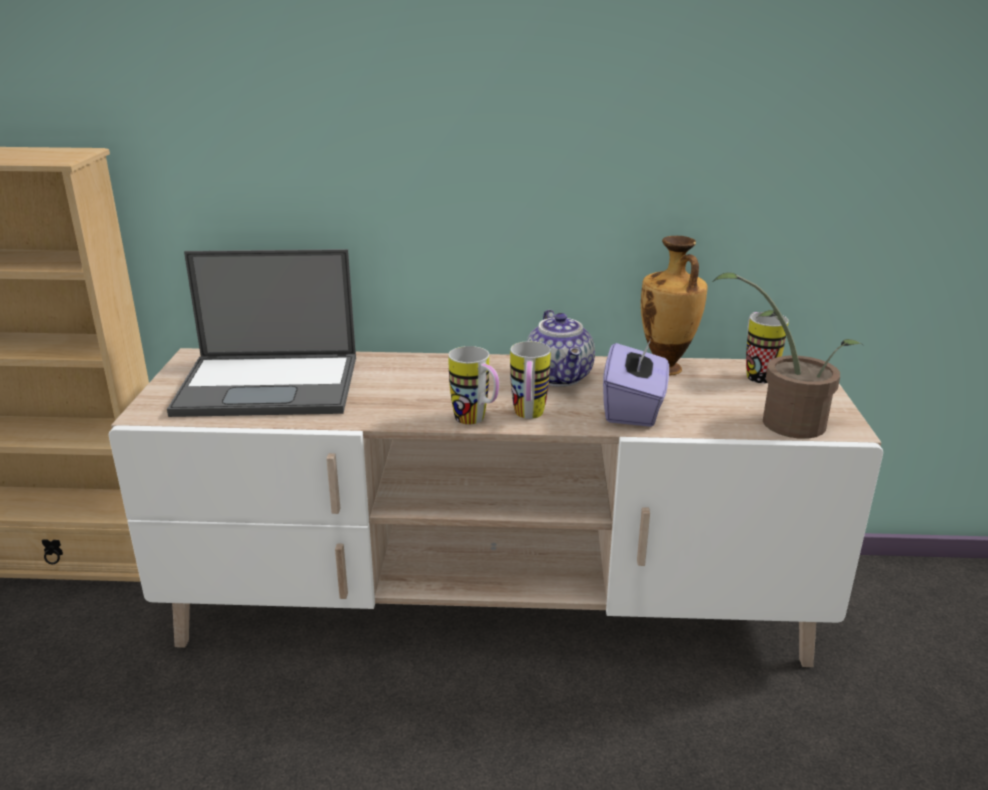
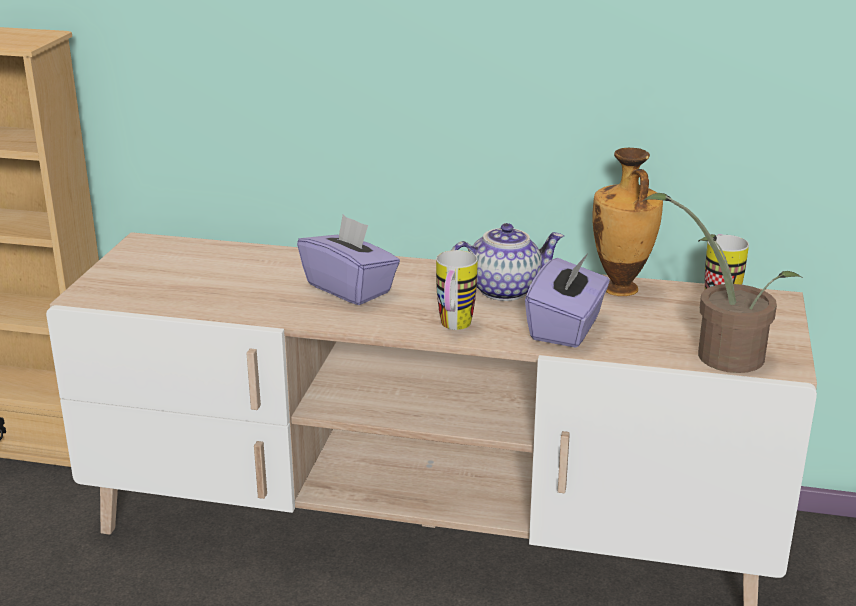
camera: 10 degrees right, 0 degrees up
(271, 385) = (209, 276): laptop -> none
(414, 386) = (350, 288): none -> purple tissue box
(476, 421) = (399, 328): mug -> none
(560, 377) = (504, 289): teapot -> teapot turned 105 degrees counterclockwise

